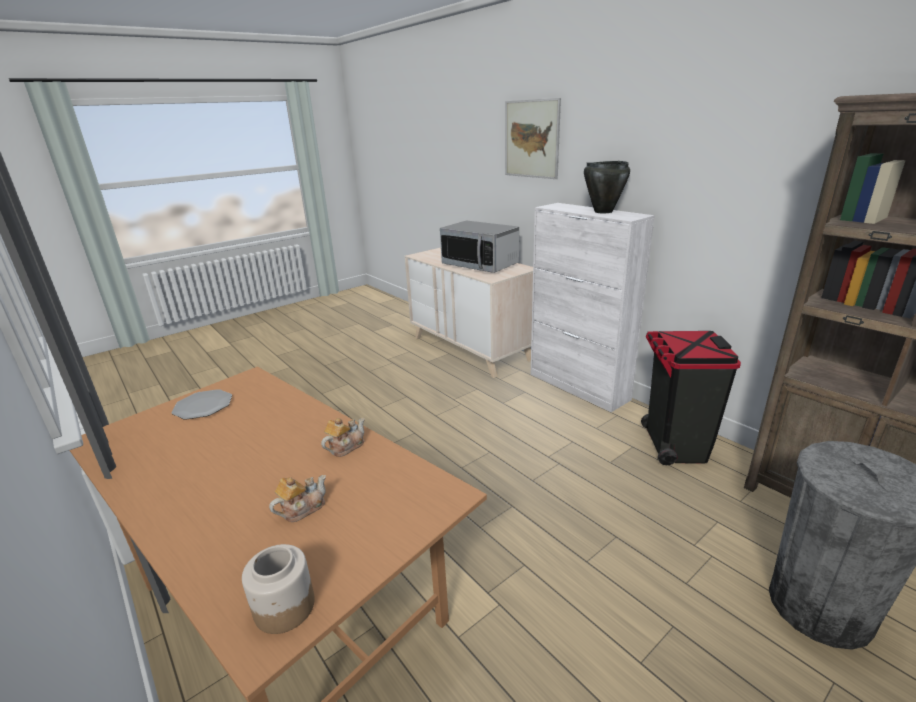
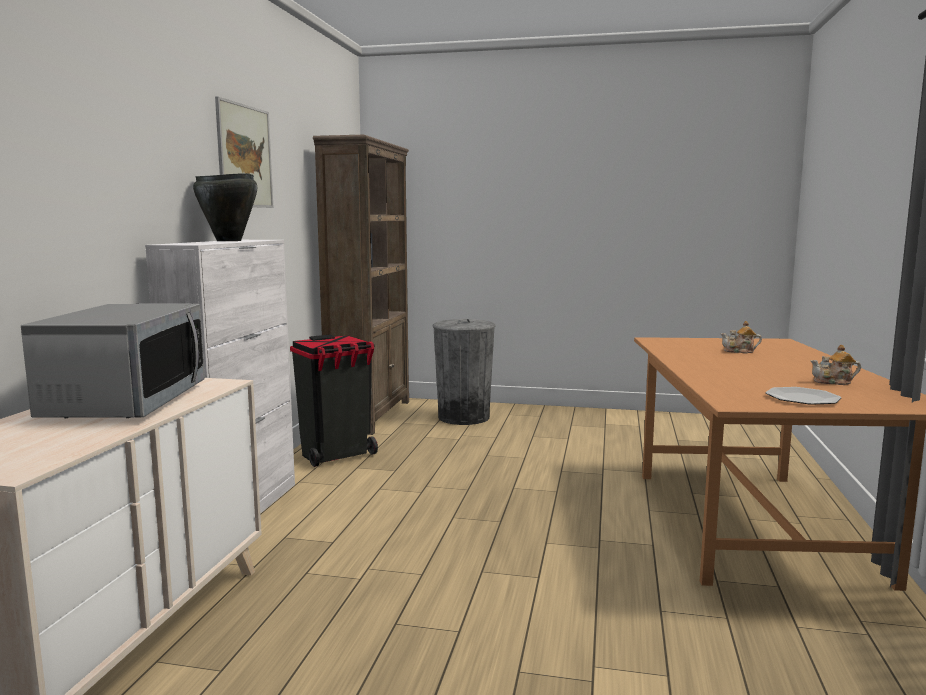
camera: 130 degrees left, 15 degrees down
(283, 607) = (767, 342): jar -> none
(345, 447) = (687, 357): teapot -> teapot (834, 382)
(531, 139) = (77, 131): picture -> picture (245, 156)

